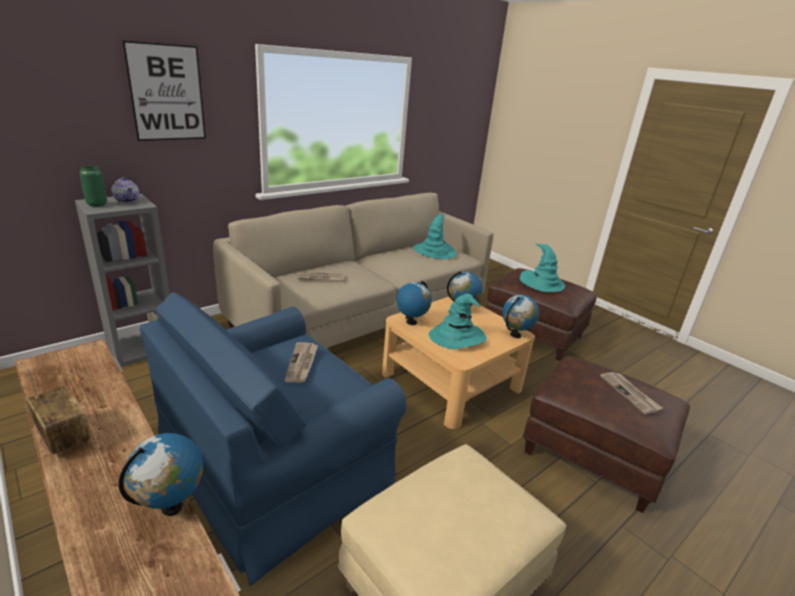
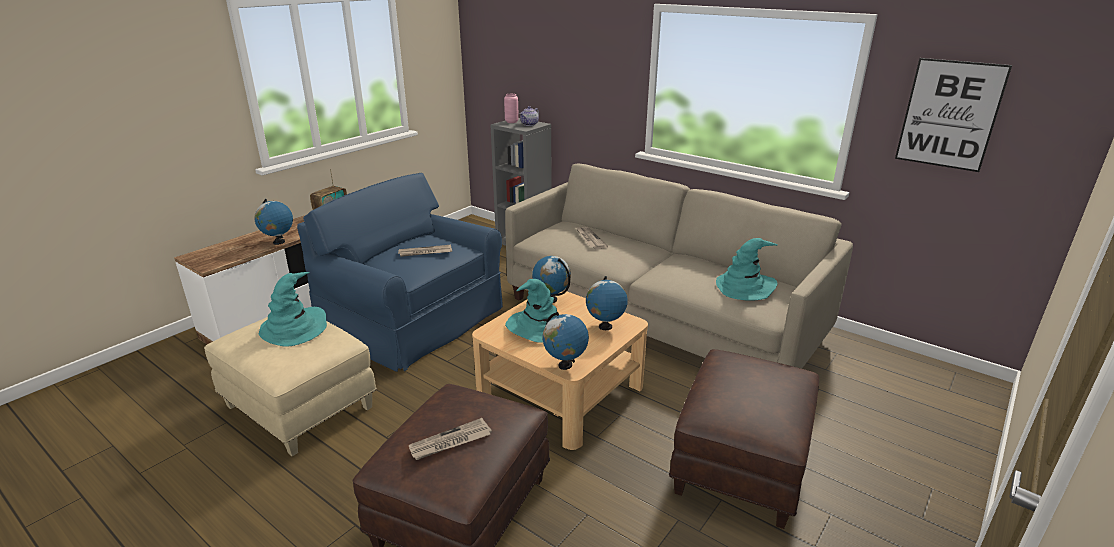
camera: 80 degrees right, 0 degrees up
(97, 204) = (511, 122): green vase -> pink vase
(167, 93) = (579, 46): picture -> picture (949, 114)
(542, 283) = (745, 384): turquoise hat -> turquoise hat (294, 328)

